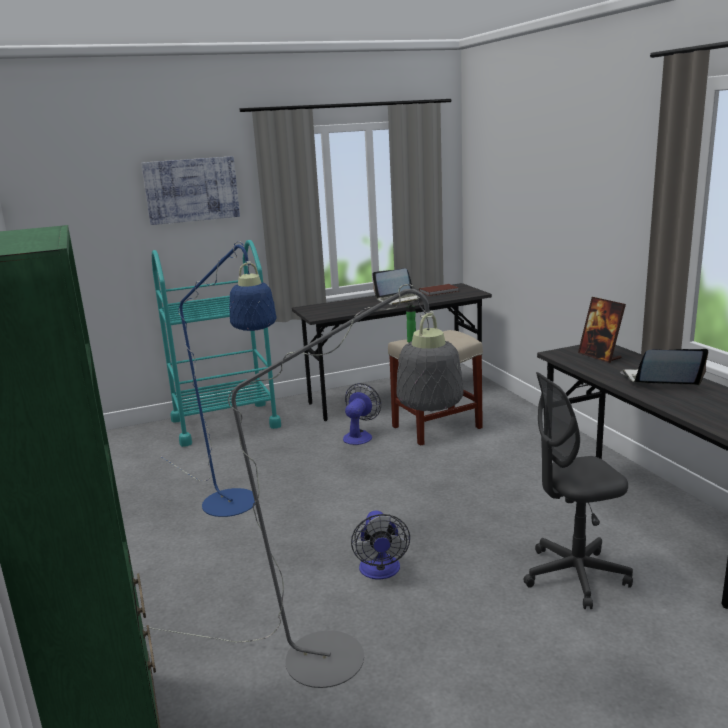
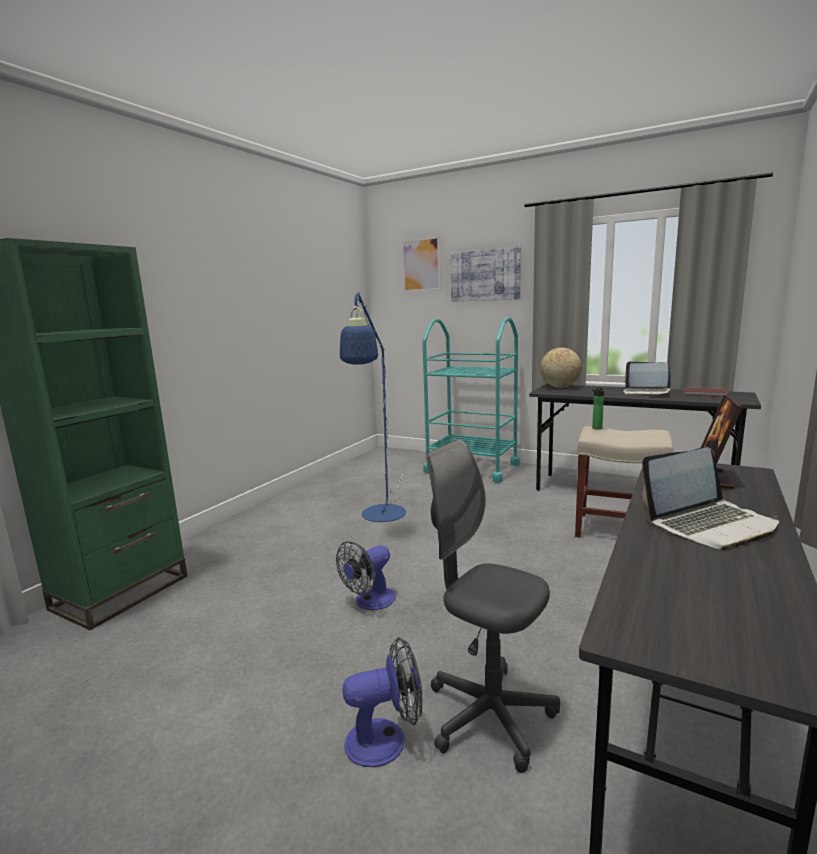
camera: 50 degrees right, 5 degrees down
(95, 178) = (421, 264): none -> picture
(317, 308) = (559, 387): none -> globe
(346, 661) = (246, 638): grey floor lamp -> none
(359, 436) = (541, 509): fan -> fan (386, 739)
(659, 381) = (710, 525): laptop -> laptop turned 105 degrees clockwise

